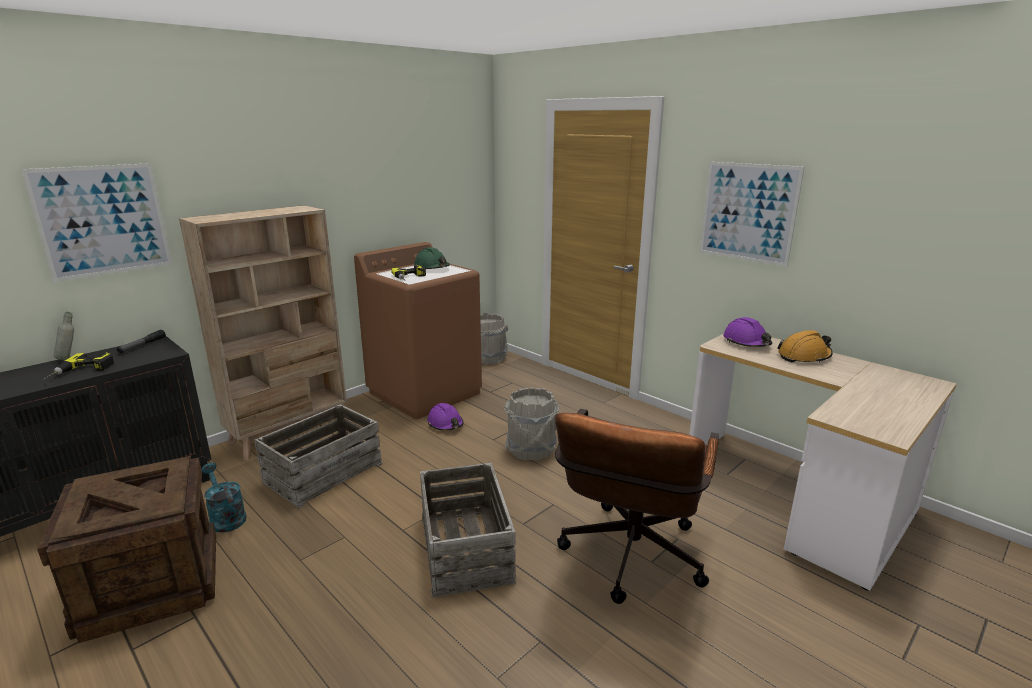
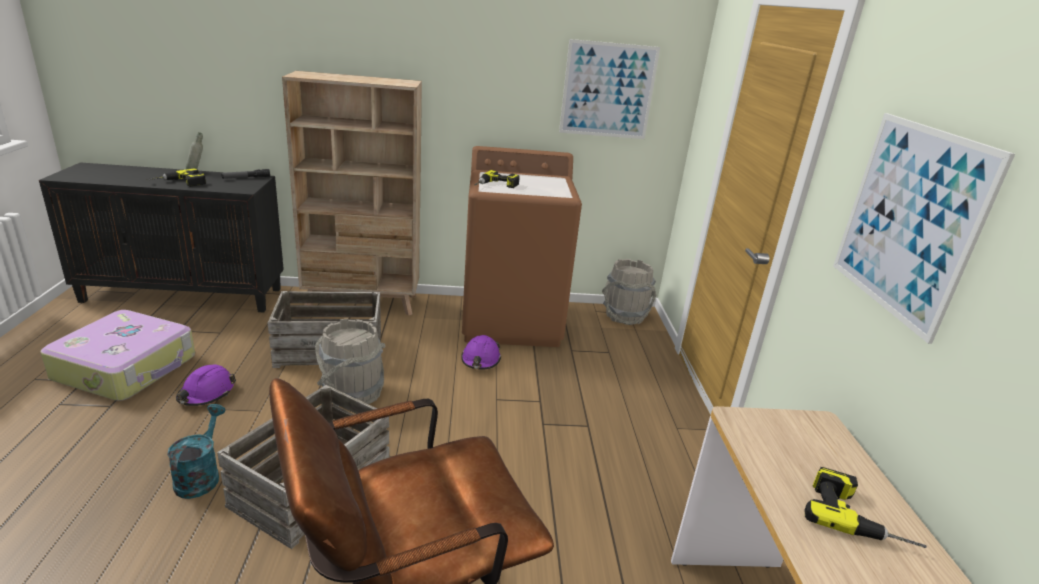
camera: 40 degrees right, 5 degrees up
(103, 220) = (237, 61): picture -> picture (608, 90)
(150, 585) = (127, 367): crate -> suitcase
(225, 517) = (228, 346): turquoise watering can -> turquoise watering can (200, 476)
(432, 268) = (541, 183): green hard hat -> none
(531, 450) = (514, 432): grey bucket -> grey bucket (352, 393)
(746, 342) = (800, 440): purple hard hat -> purple hard hat (206, 393)
(804, 356) = (858, 516): orange hard hat -> power drill

